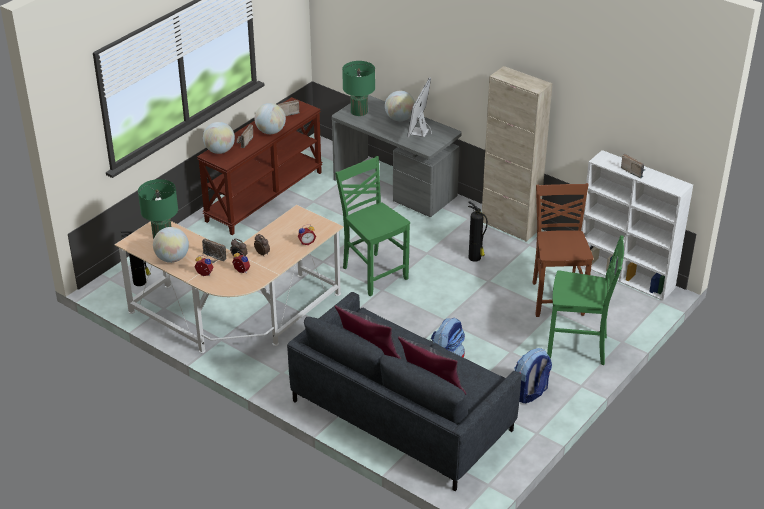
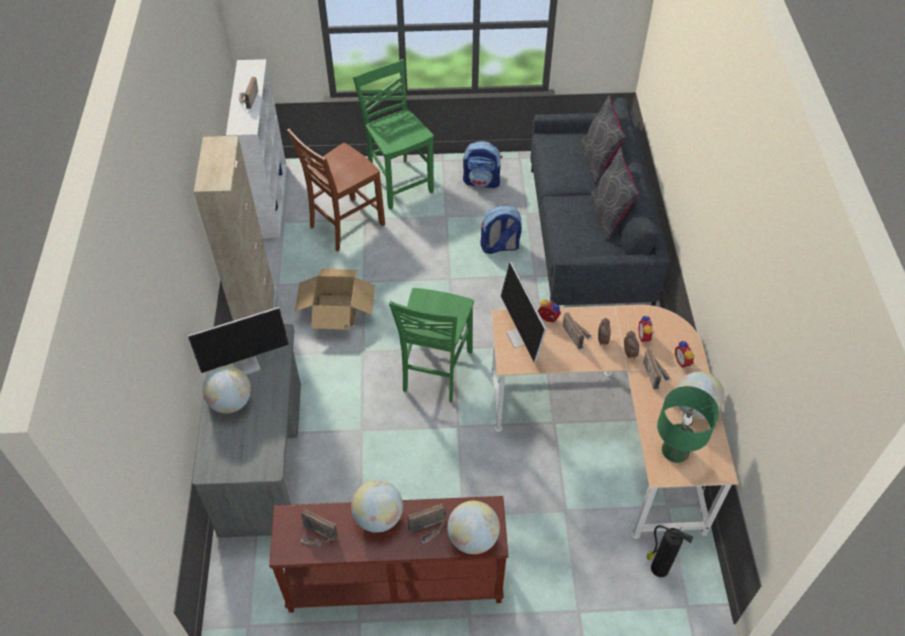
camera: 130 degrees left, 15 degrees up
(281, 246) = (576, 334): none -> radio
(308, 226) = (521, 337): none -> monitor
(359, 111) = (246, 456): green table lamp -> none
(475, 258) = (336, 310): fire extinguisher -> cardboard box

